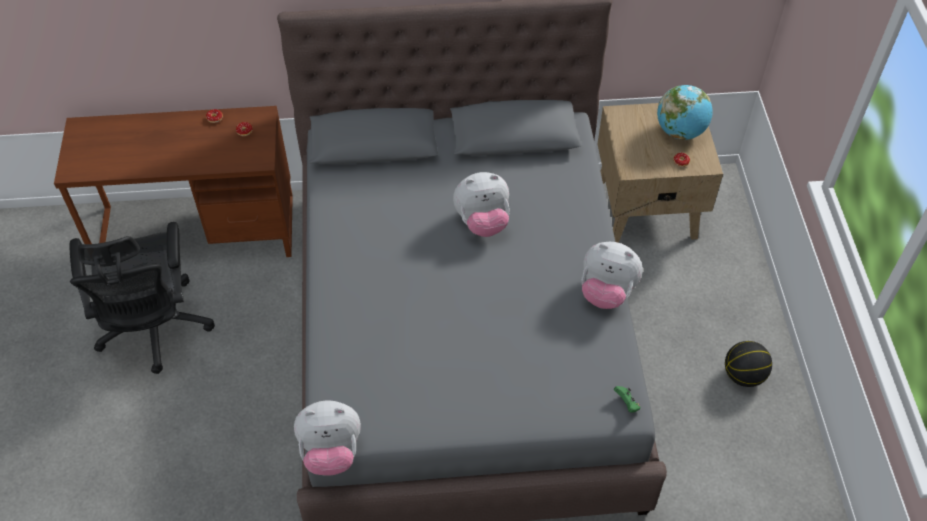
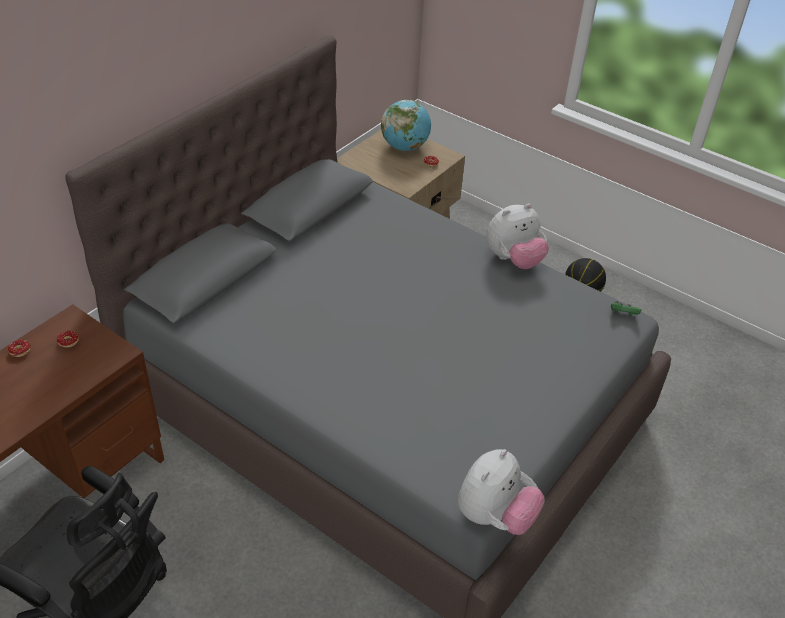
camera: 50 degrees left, 10 degrees down
(482, 222) = (369, 275): plush toy -> none

